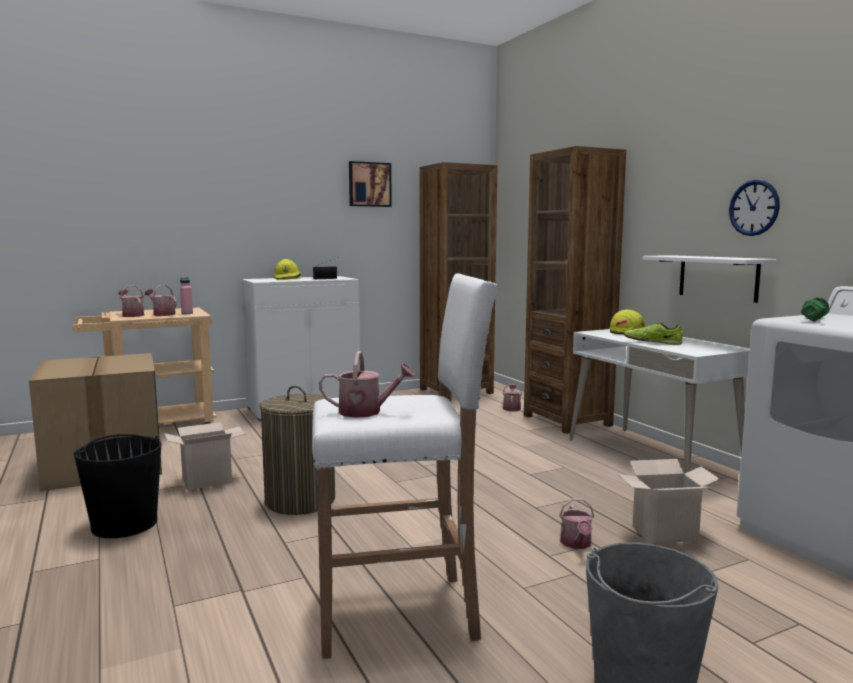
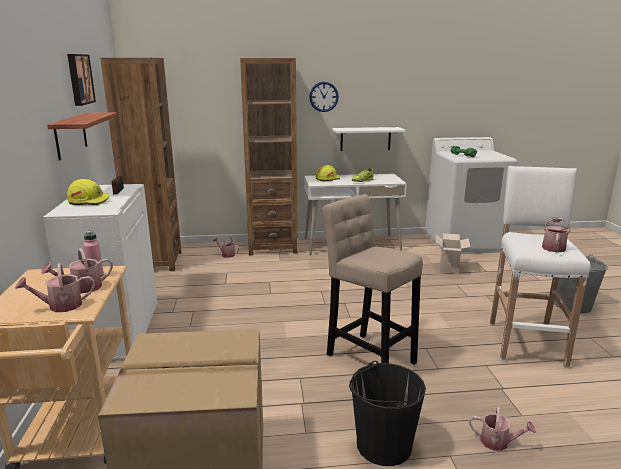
camera: 70 degrees left, 10 degrees up
(208, 480) = (299, 397): cardboard box -> none
(300, 500) = (368, 356): laundry basket -> beige stool
(329, 229) = (70, 135): none -> shelf
(576, 544) = (456, 287): watering can -> watering can (498, 442)
(754, 208) = (385, 100): wall clock -> wall clock (323, 96)

